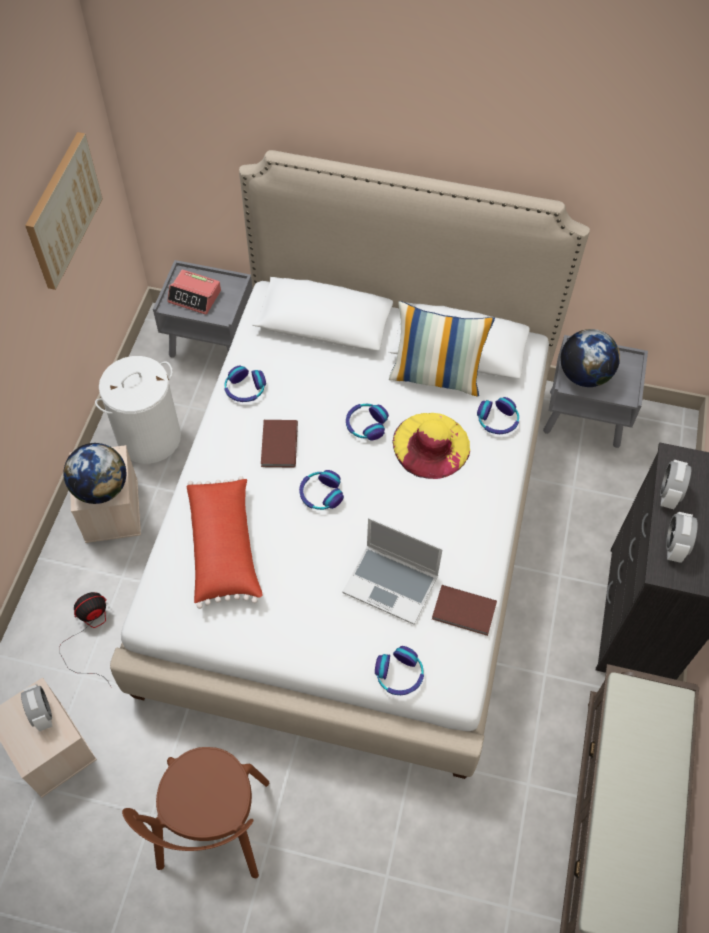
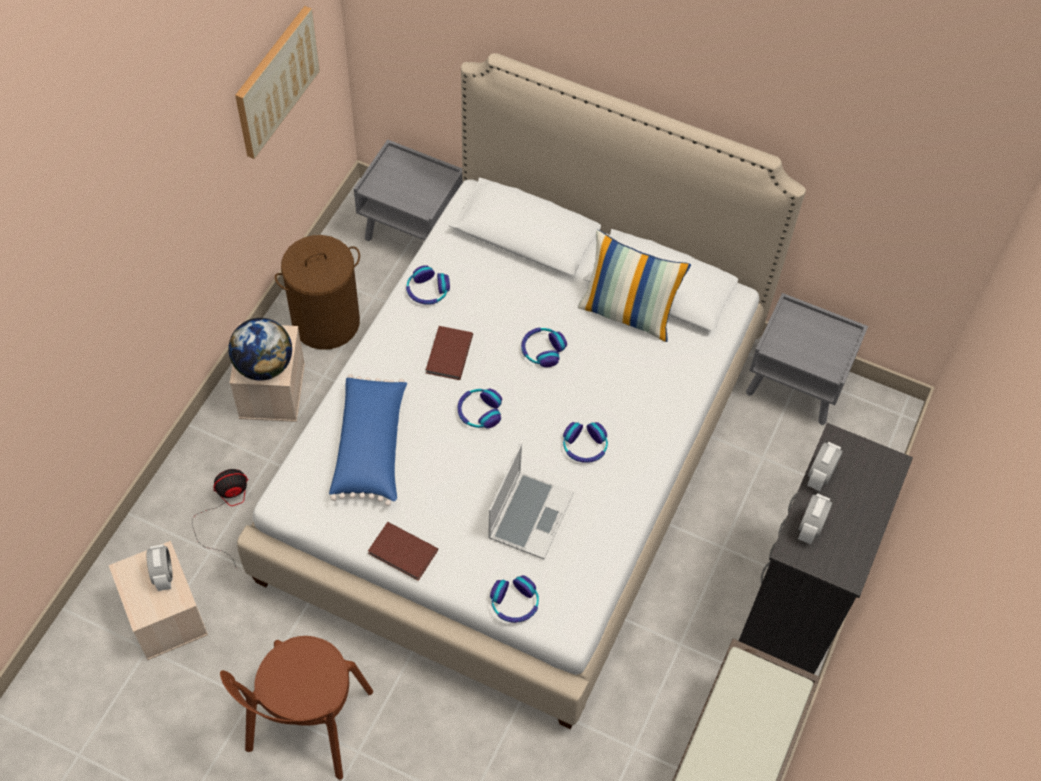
camera: 10 degrees right, 0 degrees up
(149, 437) = (326, 322): white laundry basket -> brown laundry basket
(195, 296) = (400, 182): alarm clock -> none
(224, 548) = (371, 447): red pillow -> blue pillow
(392, 584) = (529, 515): laptop -> laptop turned 105 degrees counterclockwise
(431, 445) = (604, 383): yellow hat -> none
(464, 612) = (595, 556): brown book -> brown book (403, 553)
(497, 420) = (680, 371): headphones -> headphones (584, 446)
(584, 375) = (792, 340): globe -> none

